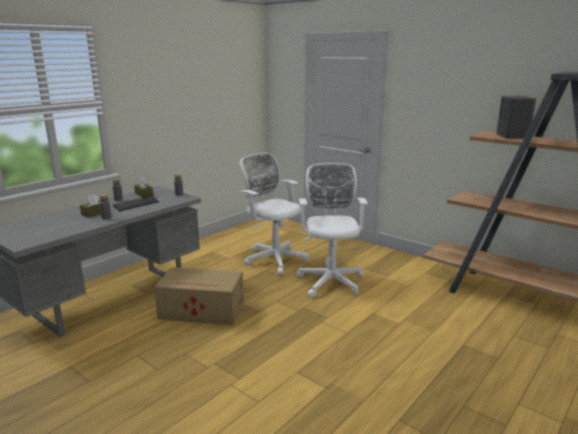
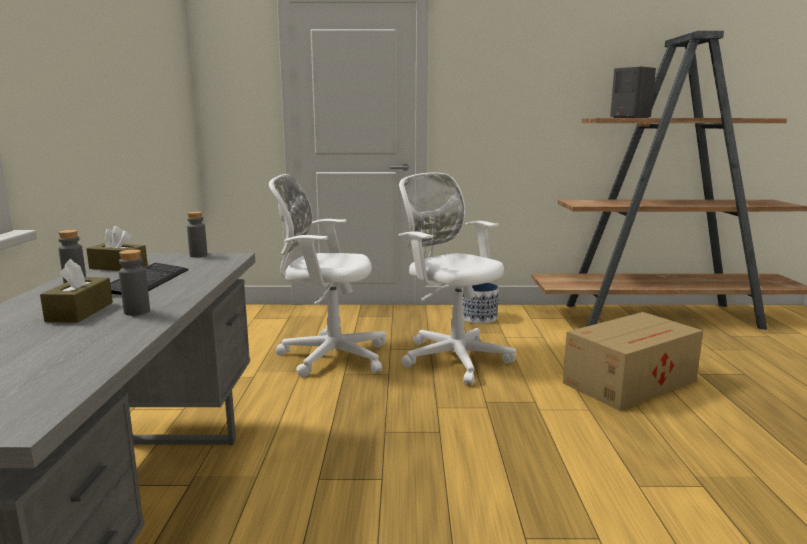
camera: 40 degrees left, 5 degrees down
(203, 310) = (353, 467): cardboard box -> cardboard box (631, 382)
(391, 262) = (479, 318): none -> planter

